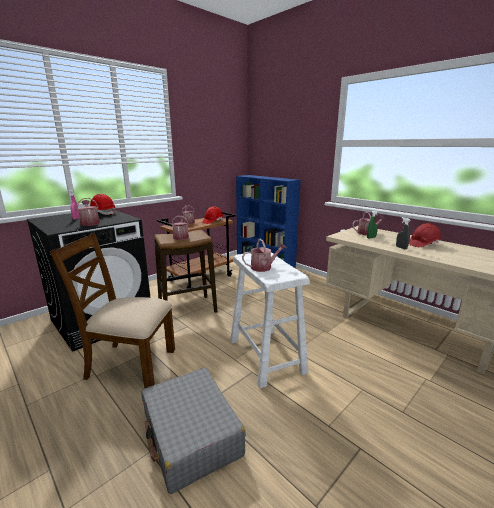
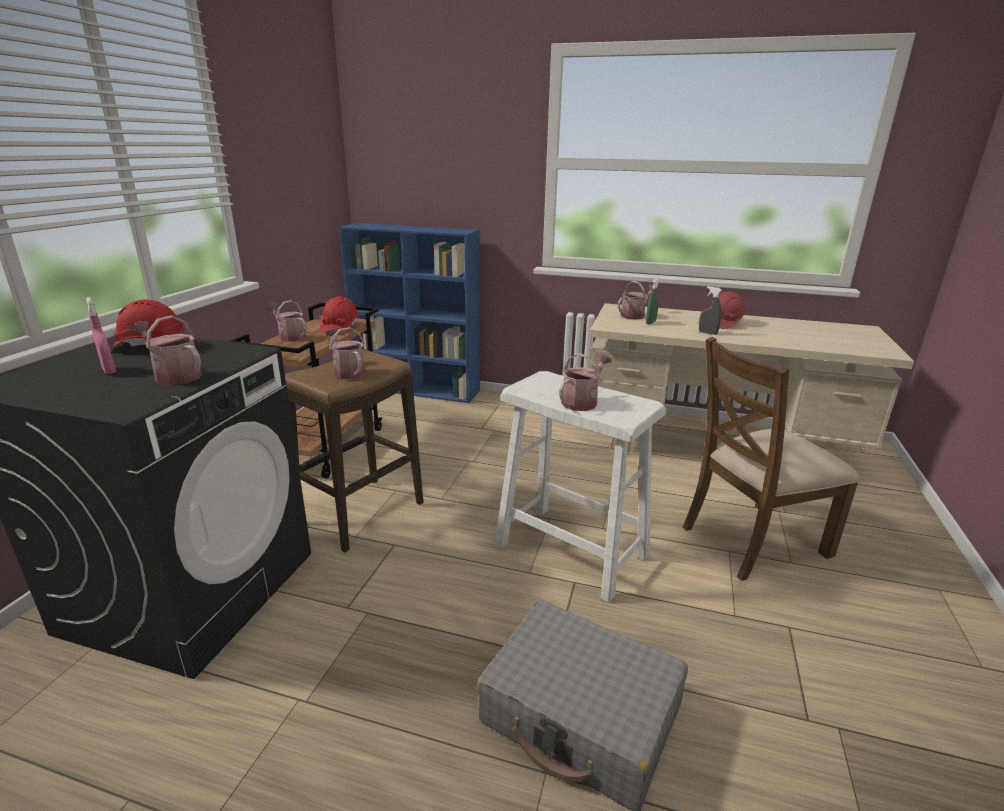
camera: 30 degrees left, 5 degrees up
(130, 363) = (354, 651): brown chair -> brown chair (752, 540)

